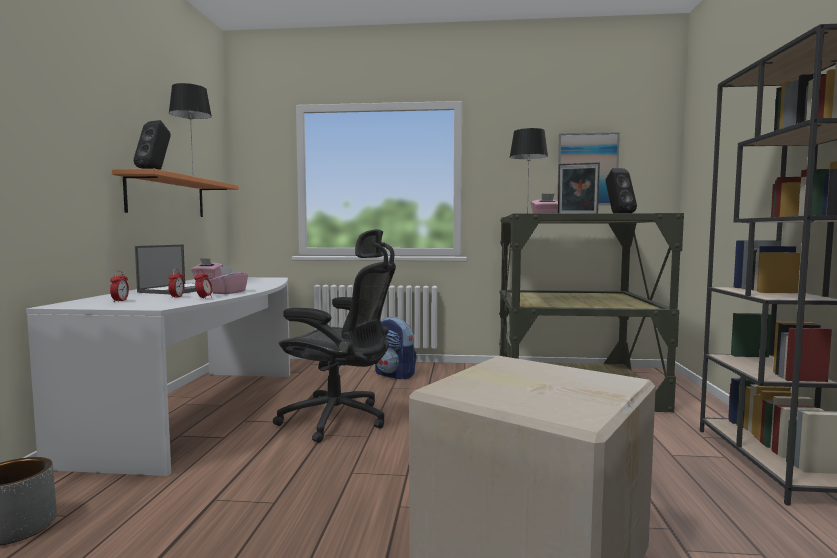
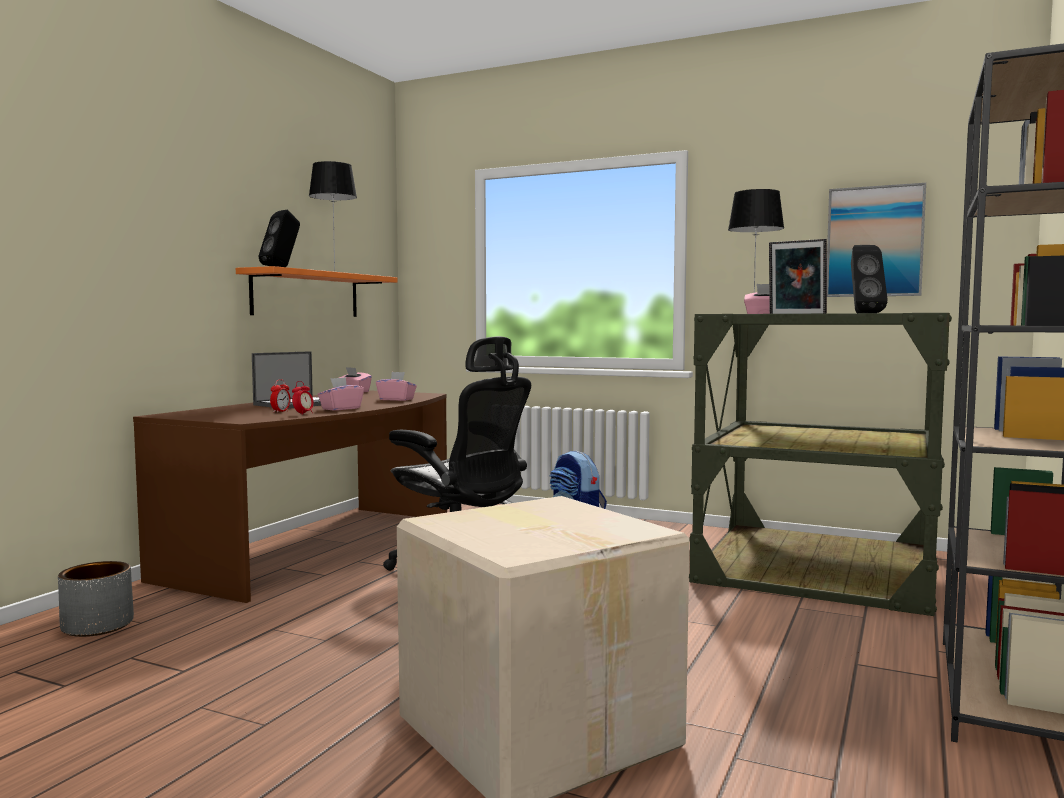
camera: 20 degrees right, 0 degrees up
(120, 301) = (222, 413): alarm clock -> none
(203, 411) = (323, 547): white desk -> brown desk
(259, 283) = (396, 399): none -> pink tissue box

